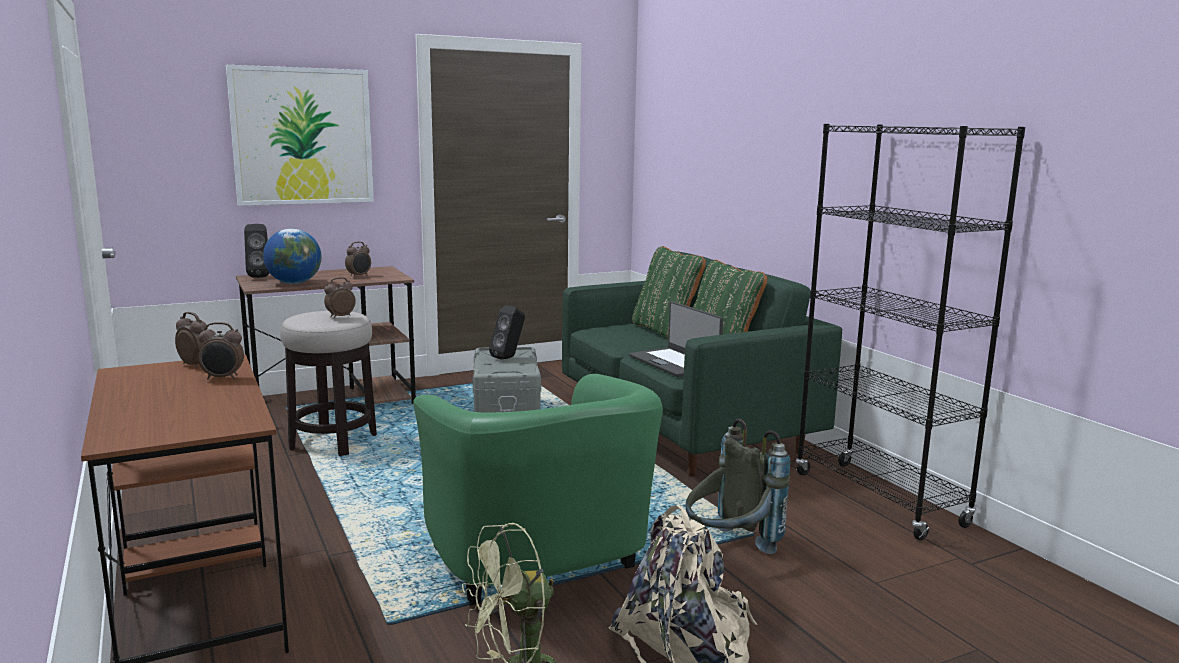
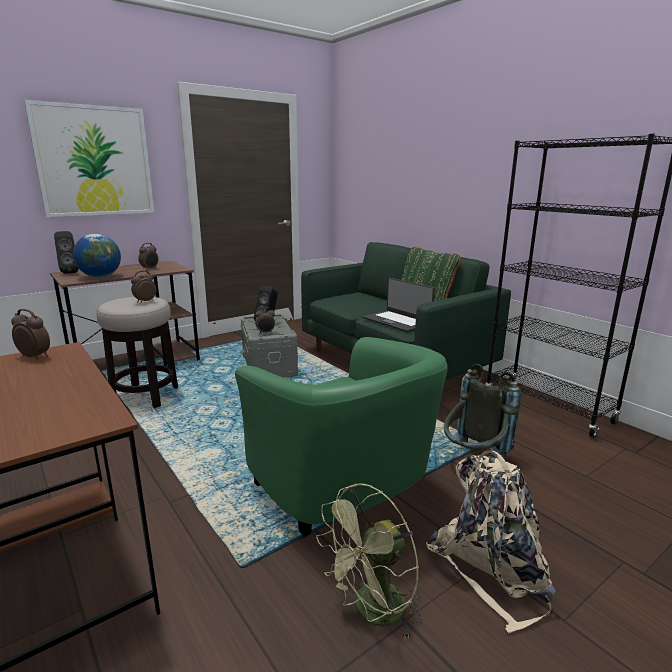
camera: 10 degrees left, 5 degrees up
(223, 378) = (65, 368): alarm clock -> alarm clock (265, 333)
(665, 331) = (375, 298): green pillow -> none

